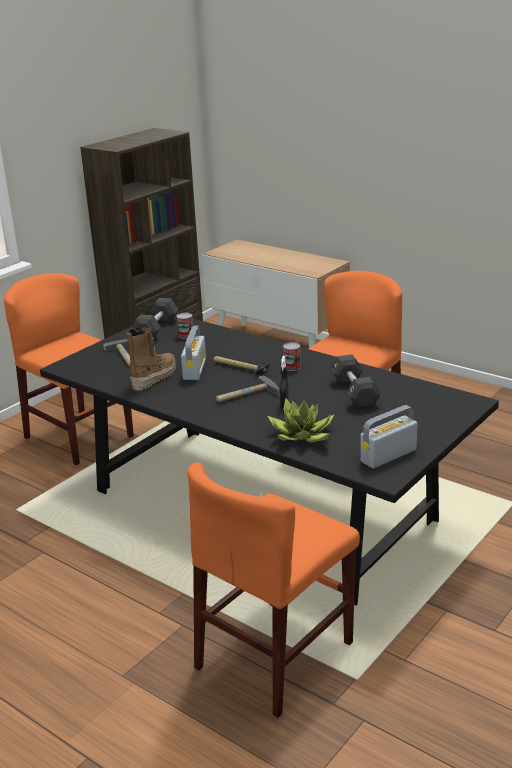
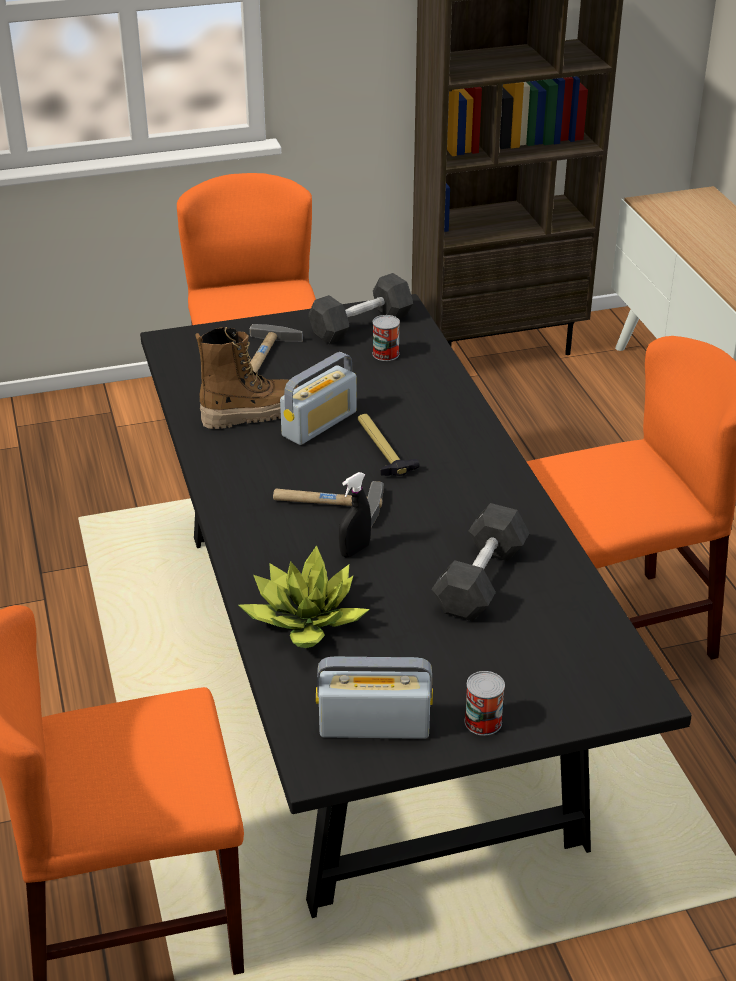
camera: 35 degrees right, 10 degrees up
(292, 367) = (455, 484): can -> can (483, 722)

